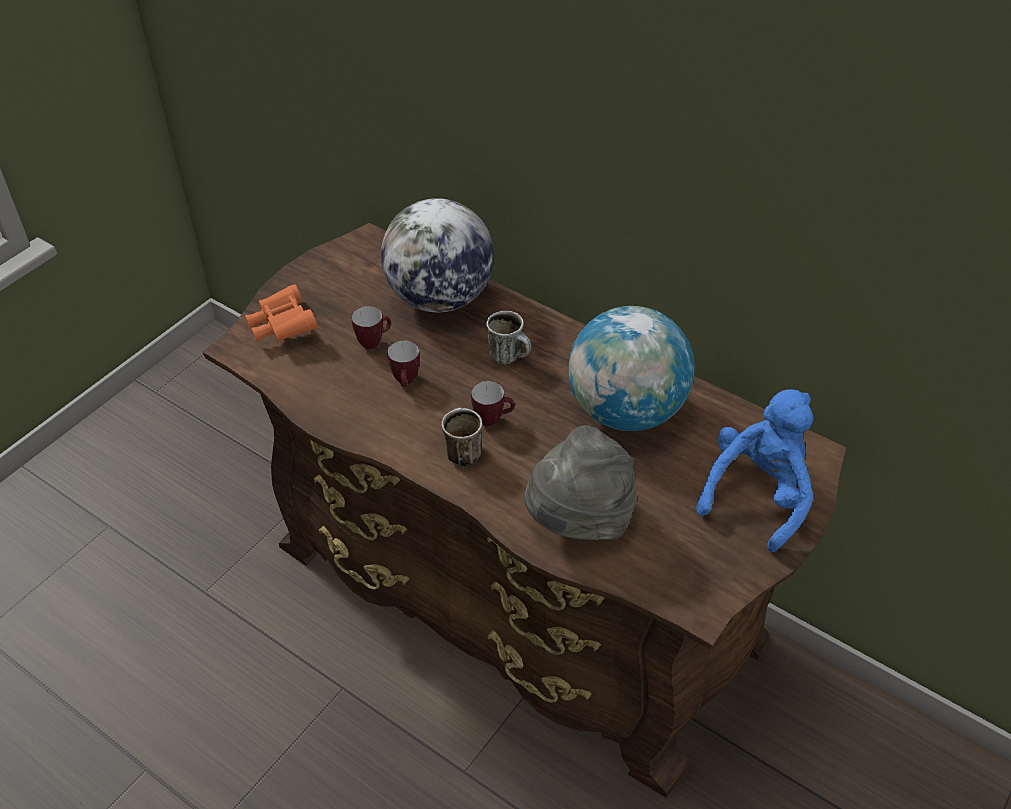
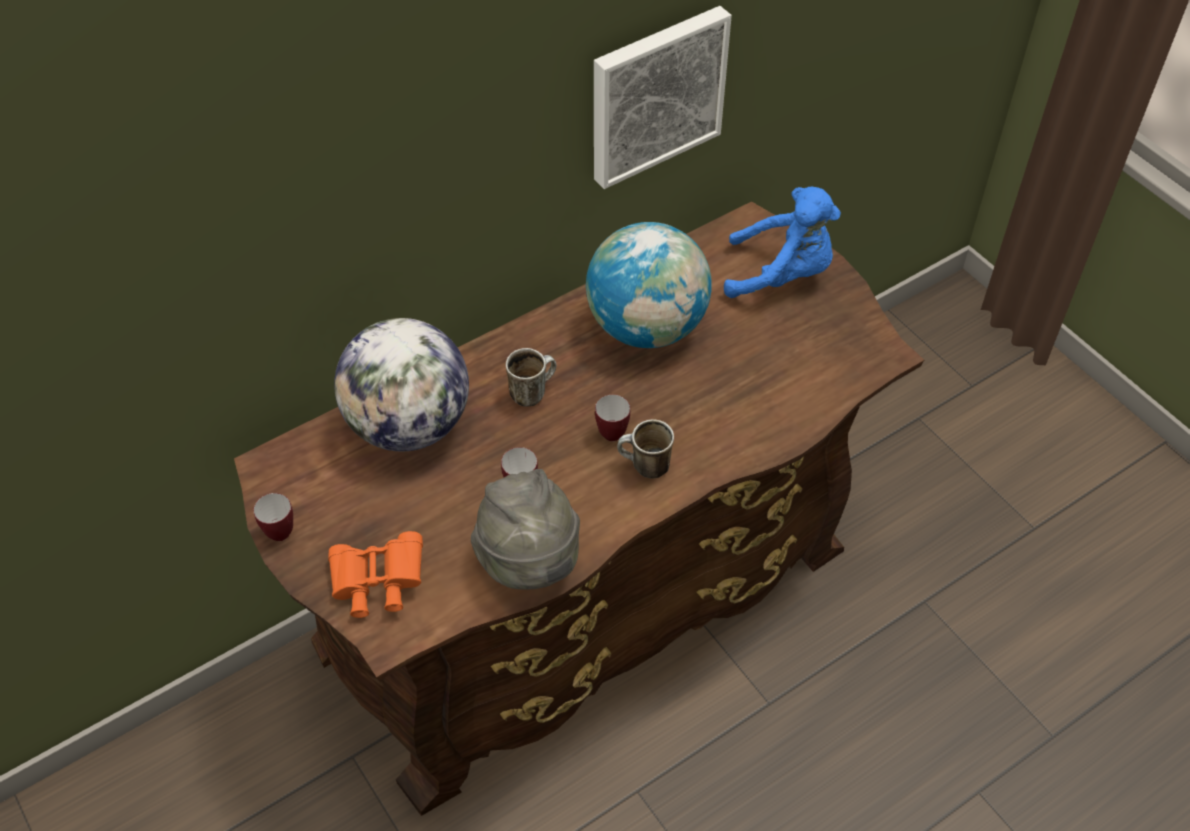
camera: 70 degrees left, 5 degrees up
(374, 342) = (448, 502): mug -> mug (279, 529)
(579, 520) = (765, 403): grey hat -> grey hat (530, 562)
(757, 495) = (782, 275): blue plush toy -> blue plush toy turned 135 degrees clockwise
(768, 236) = (655, 94): none -> picture

